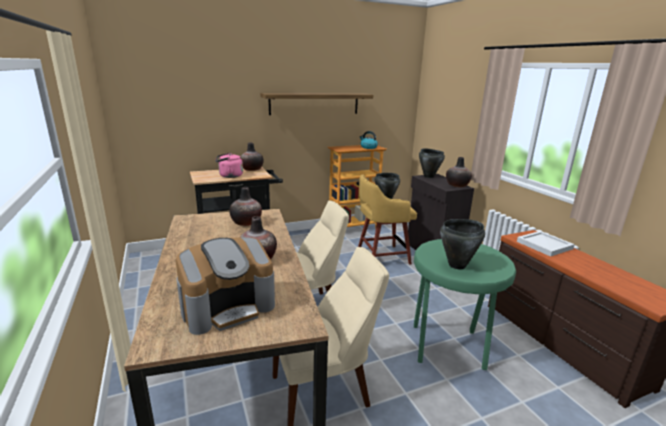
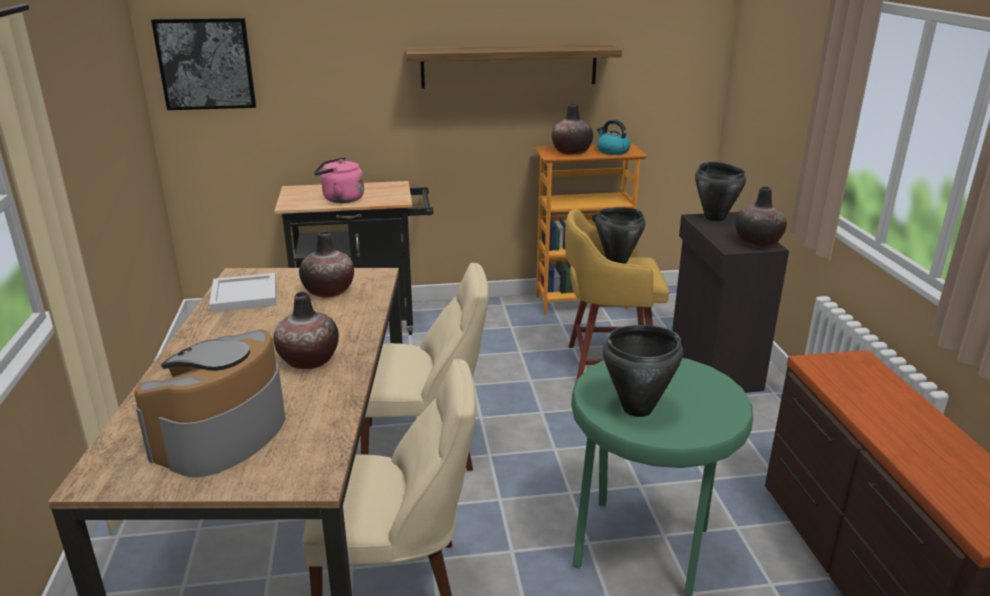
camera: 15 degrees right, 5 degrees up
(143, 99) = (206, 64): none -> picture
(228, 307) = (222, 435): coffee machine -> coffee machine turned 135 degrees clockwise
(252, 169) = (387, 186): vase -> vase (571, 152)
(545, 245) = (864, 385): white tray -> white tray (245, 296)

